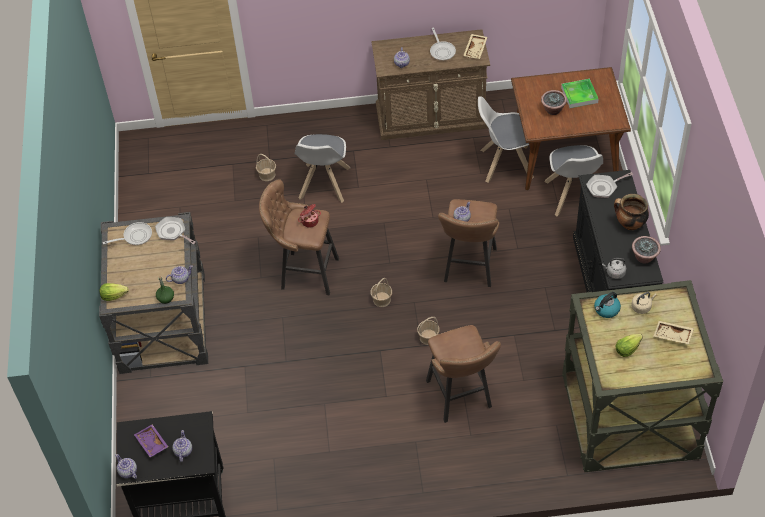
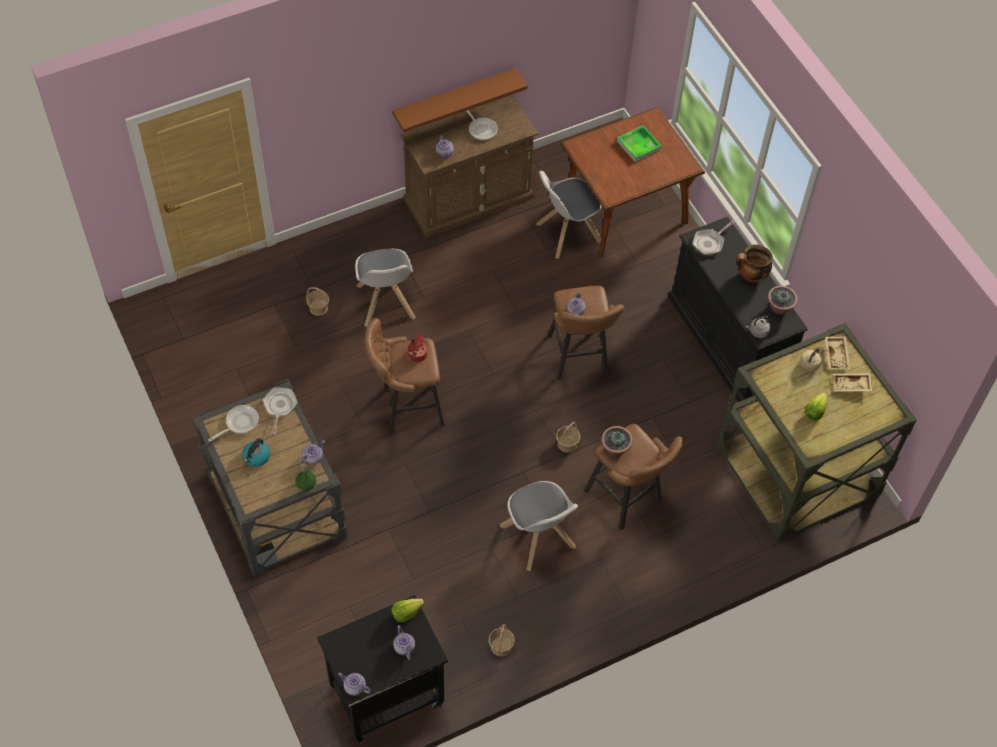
camera: 25 degrees left, 5 degrees up
(113, 296) = (247, 497): lettuce -> lettuce (406, 613)
(151, 443) = (366, 649): purple tray -> none
(173, 232) = (280, 407): frying pan -> frying pan turned 75 degrees clockwise
(382, 300) = (502, 416): basket -> basket (501, 646)
(424, 19) = (454, 98): none -> brown shelf
(476, 49) = (516, 119): beige tray -> beige tray (837, 355)
(553, 110) = (619, 168): potted plant -> potted plant (615, 449)
(572, 196) = (650, 252): chair -> chair (538, 538)
(606, 310) = (778, 375): kettle -> kettle (256, 457)

